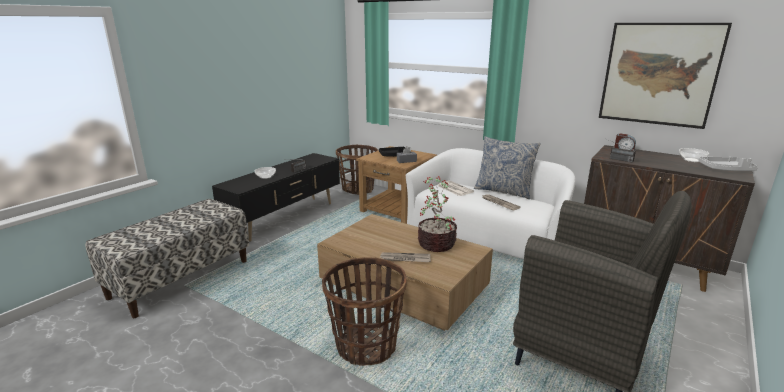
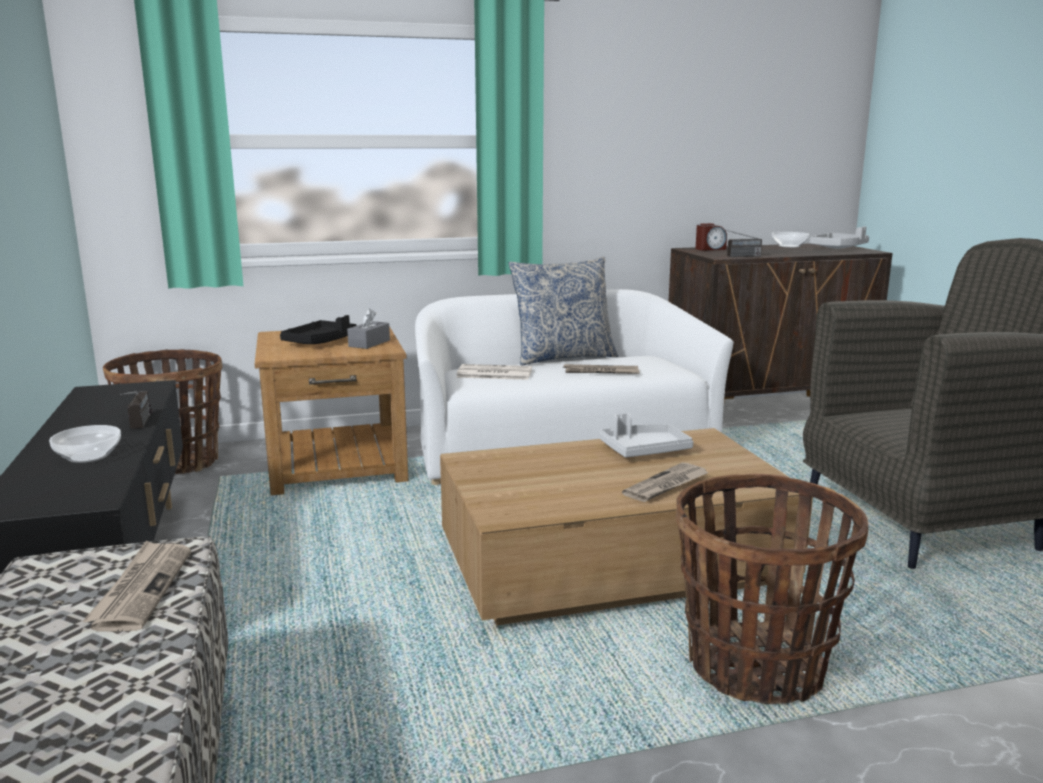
camera: 50 degrees left, 5 degrees down
(206, 216) = (142, 588): none -> newspaper
(436, 243) = (644, 450): potted plant -> grey tray
(659, 74) = (726, 130): picture -> none

